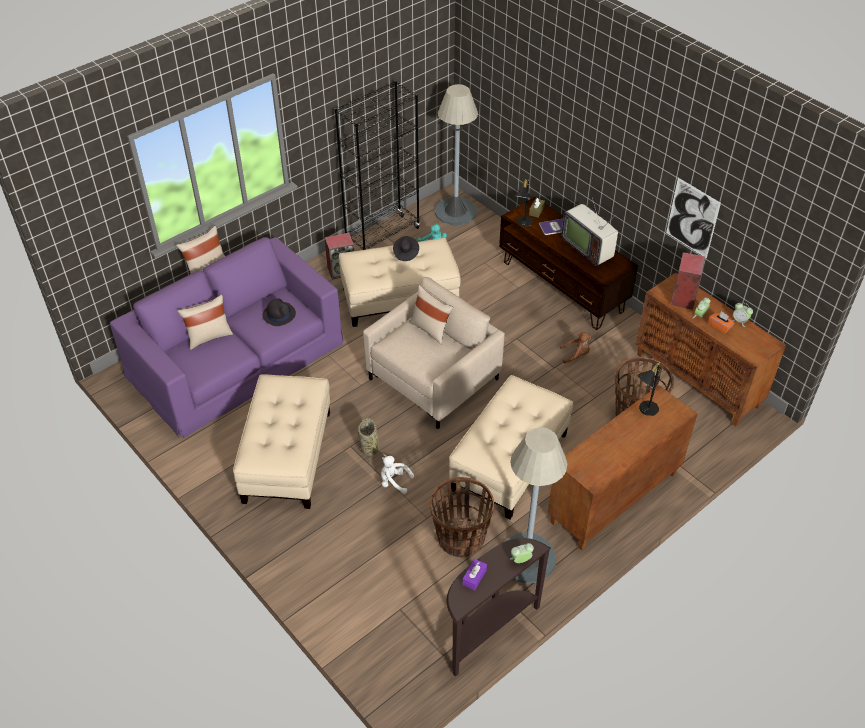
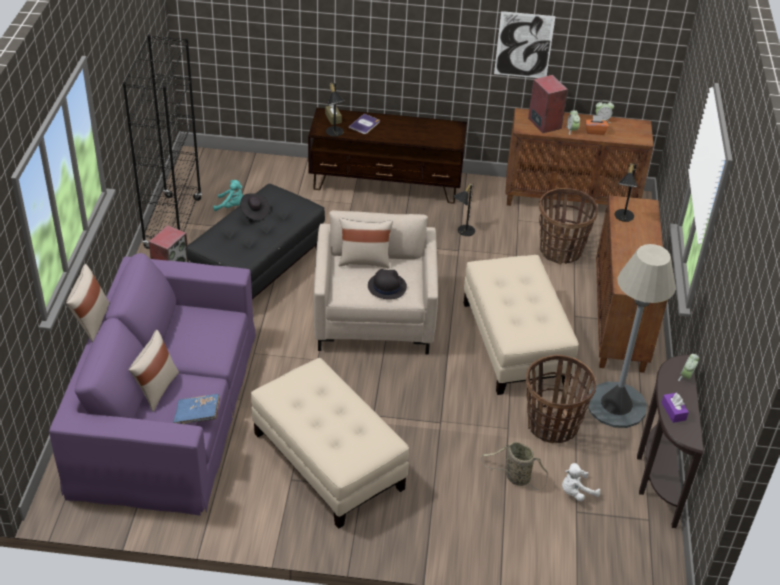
camera: 45 degrees left, 5 degrees down
(211, 368) = (197, 415): none -> blue book
(279, 314) = (202, 329): black hat -> black hat (386, 286)
(369, 447) = (390, 406): basket -> basket (515, 477)
(394, 481) = (446, 418): white plush toy -> white plush toy (576, 492)
(399, 298) = (258, 267): beige ottoman -> black ottoman
(455, 211) = (216, 168): grey floor lamp -> none
(576, 355) = (462, 231): brown plush toy -> black table lamp
(588, 247) = (412, 126): television -> none

